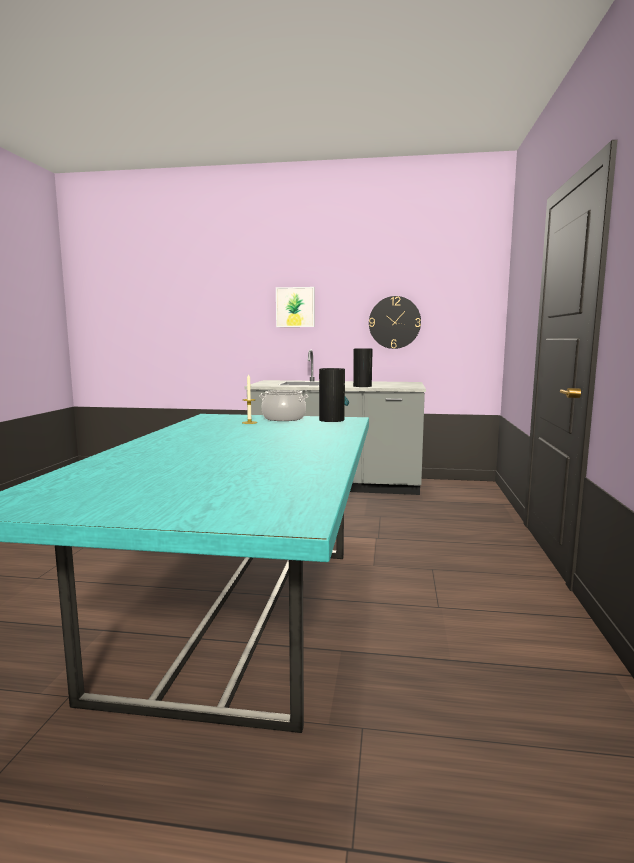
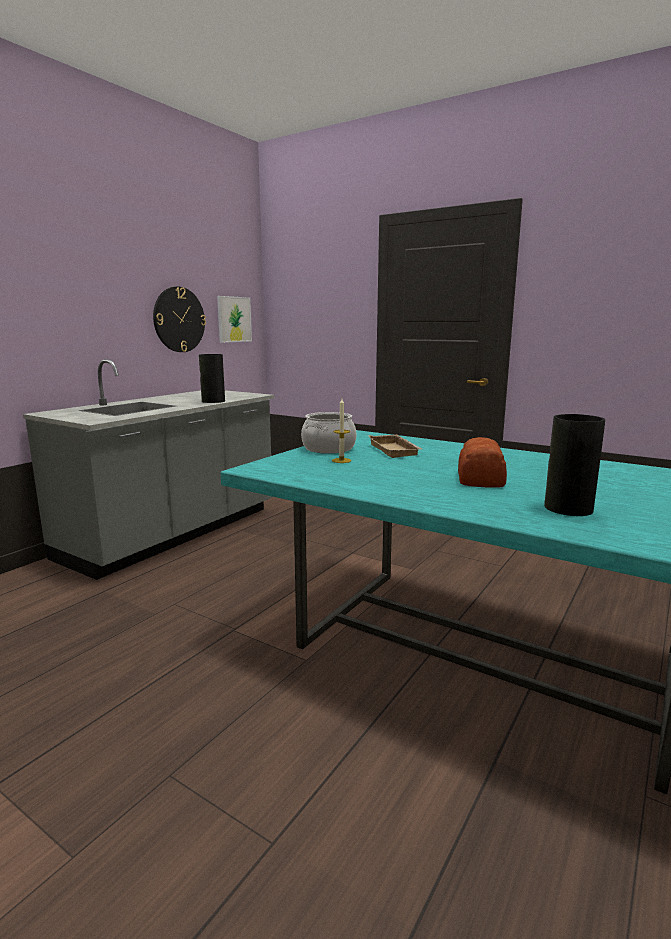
camera: 65 degrees left, 5 degrees up
(226, 444) = (481, 478): none -> bread
(295, 307) = (57, 294): picture -> picture (234, 319)
(299, 427) = (396, 450): none -> beige tray
(331, 420) = (361, 438): vase -> vase (567, 508)

